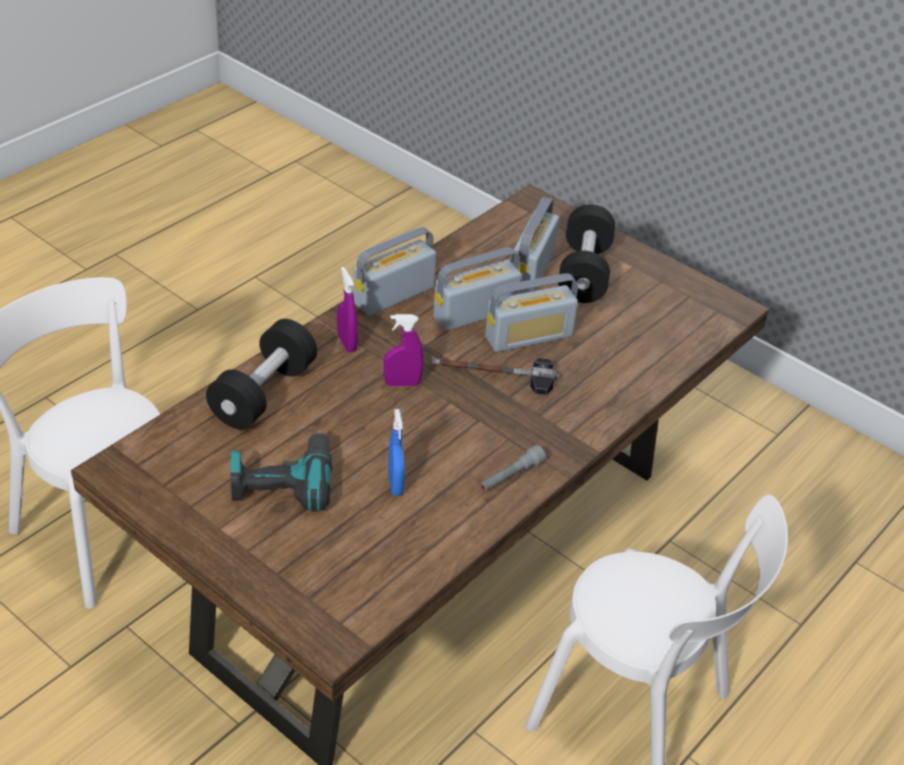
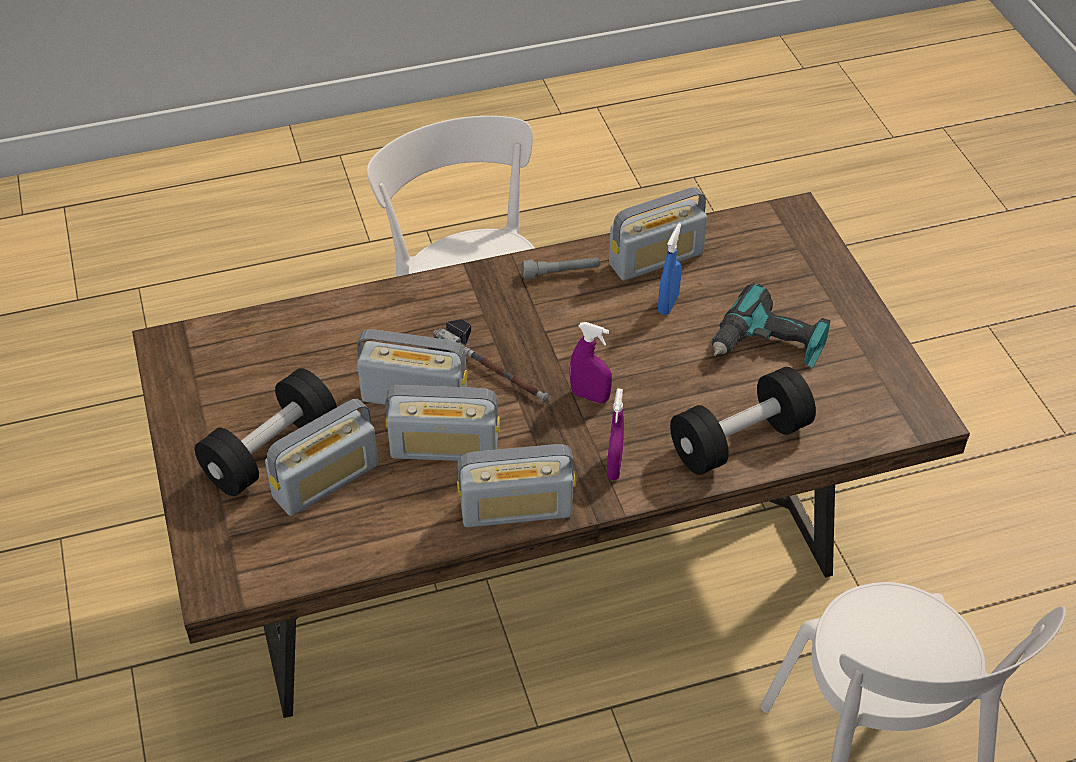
camera: 145 degrees left, 5 degrees up
(438, 526) = (656, 259): none -> radio

